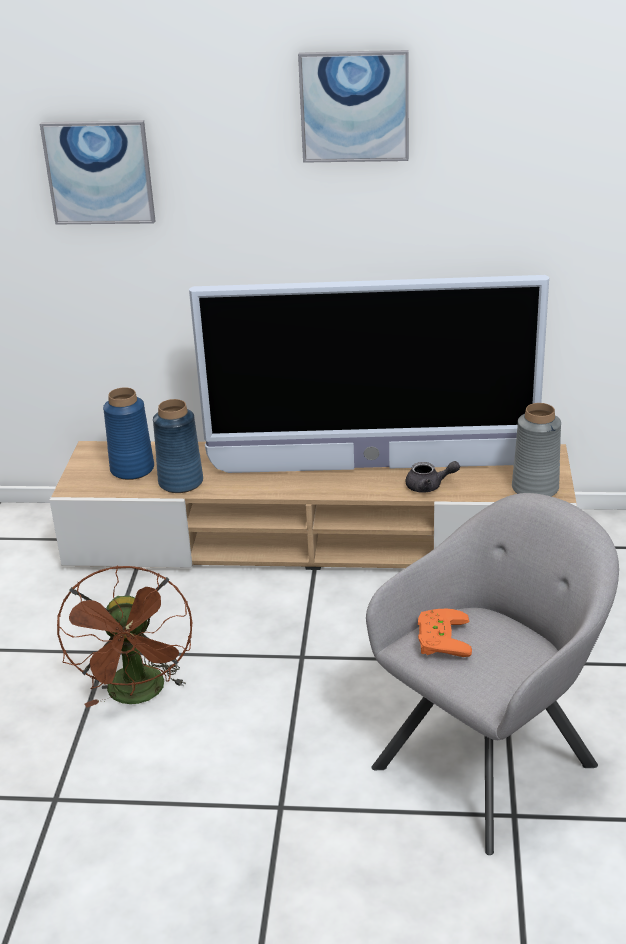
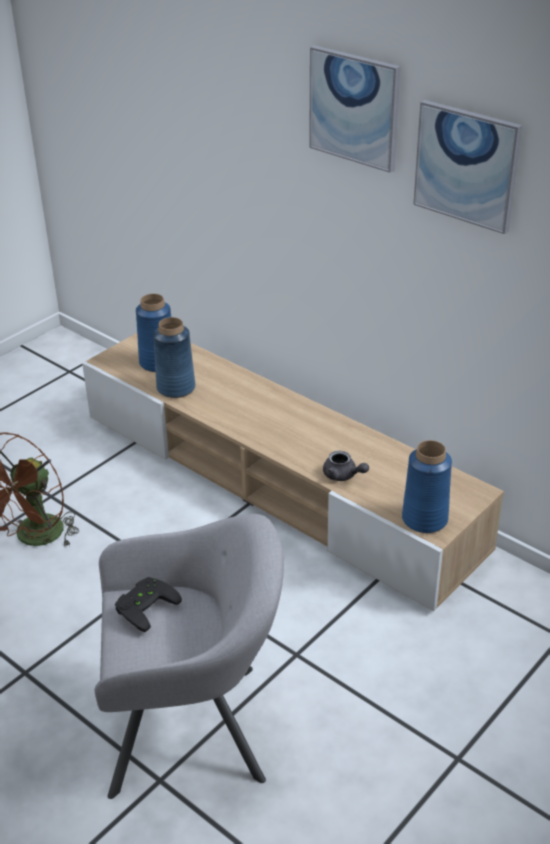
camera: 35 degrees right, 5 degrees up
(99, 172) = (174, 110): picture -> picture (466, 165)
(371, 467) = (320, 438): television -> none
(439, 638) = (144, 605): orange game controller -> black game controller
(535, 488) = (425, 518): grey vase -> blue vase

